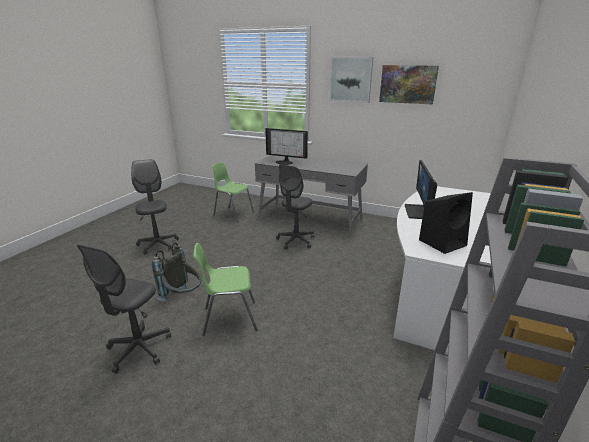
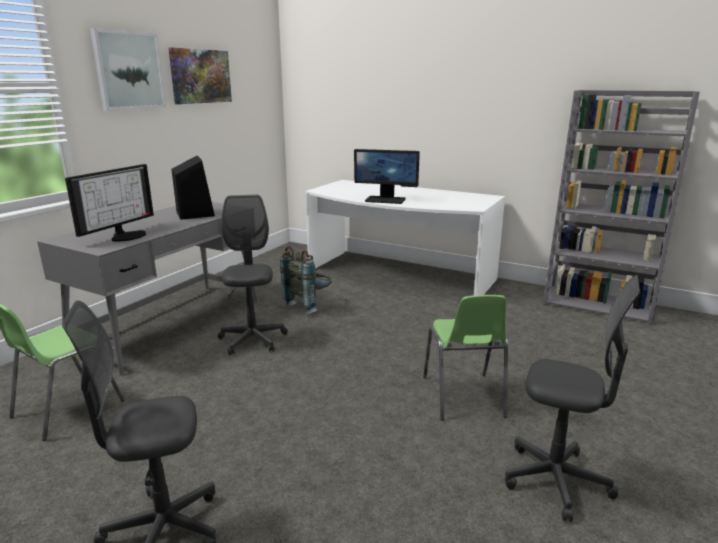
camera: 85 degrees left, 5 degrees down
(183, 297) = (413, 449): grey backpack -> grey backpack (309, 305)
(295, 241) = (252, 340): grey office chair -> grey office chair turned 135 degrees counterclockwise
(443, 242) = (455, 201): black speaker -> black speaker (194, 214)

